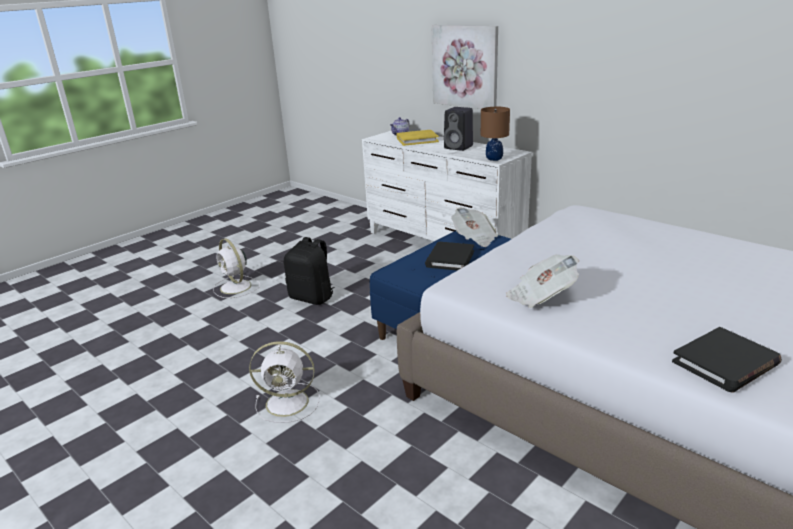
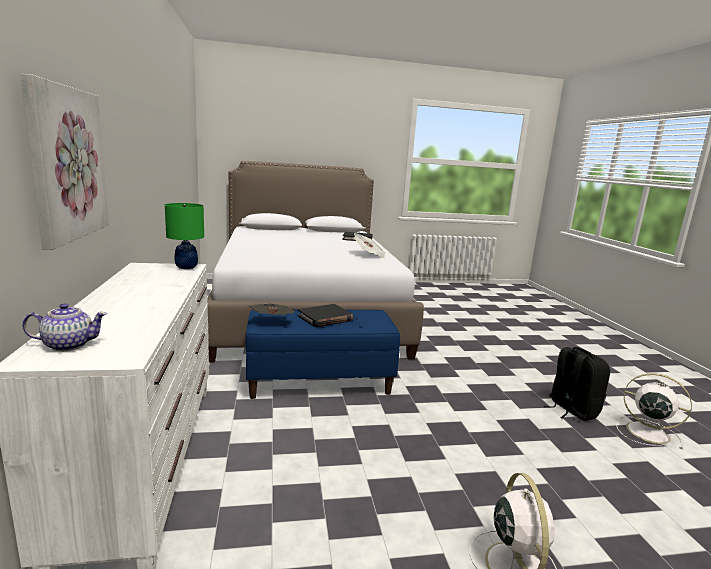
camera: 145 degrees left, 10 degrees down
(289, 402) = (492, 386): white fan -> white fan (645, 432)
(312, 297) = (410, 470): black backpack -> black backpack (571, 410)
(417, 140) = (113, 319): yellow book -> none
(459, 147) = (142, 288): black speaker -> none
(494, 159) = (185, 267): brown table lamp -> green table lamp

